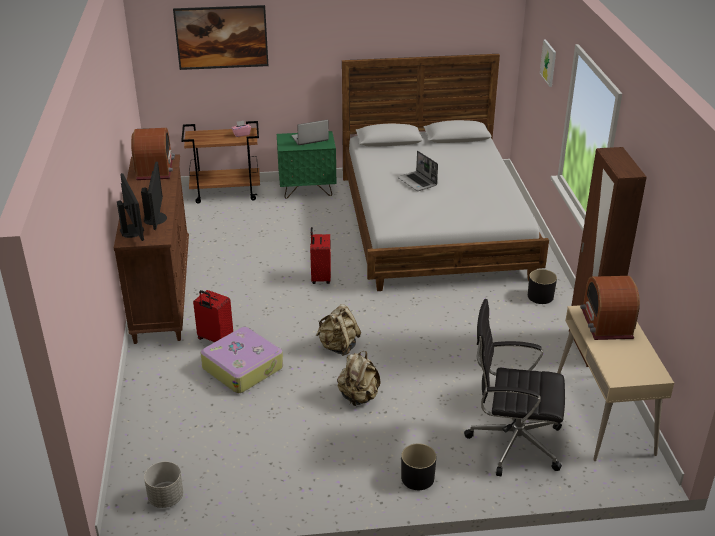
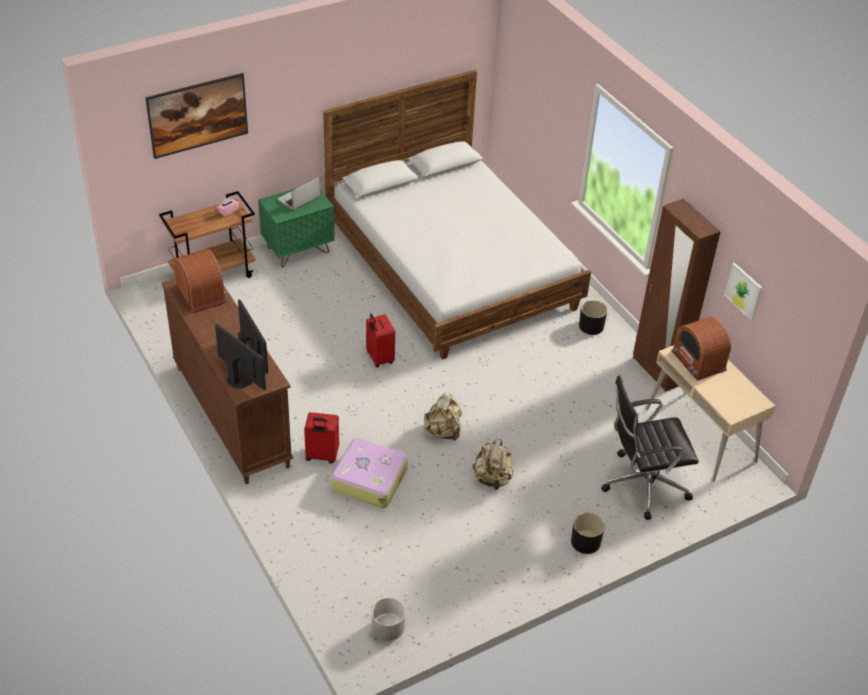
camera: 25 degrees left, 10 degrees up
(417, 182) = (443, 234): laptop -> none
(548, 62) = (549, 88): picture -> picture (743, 291)

